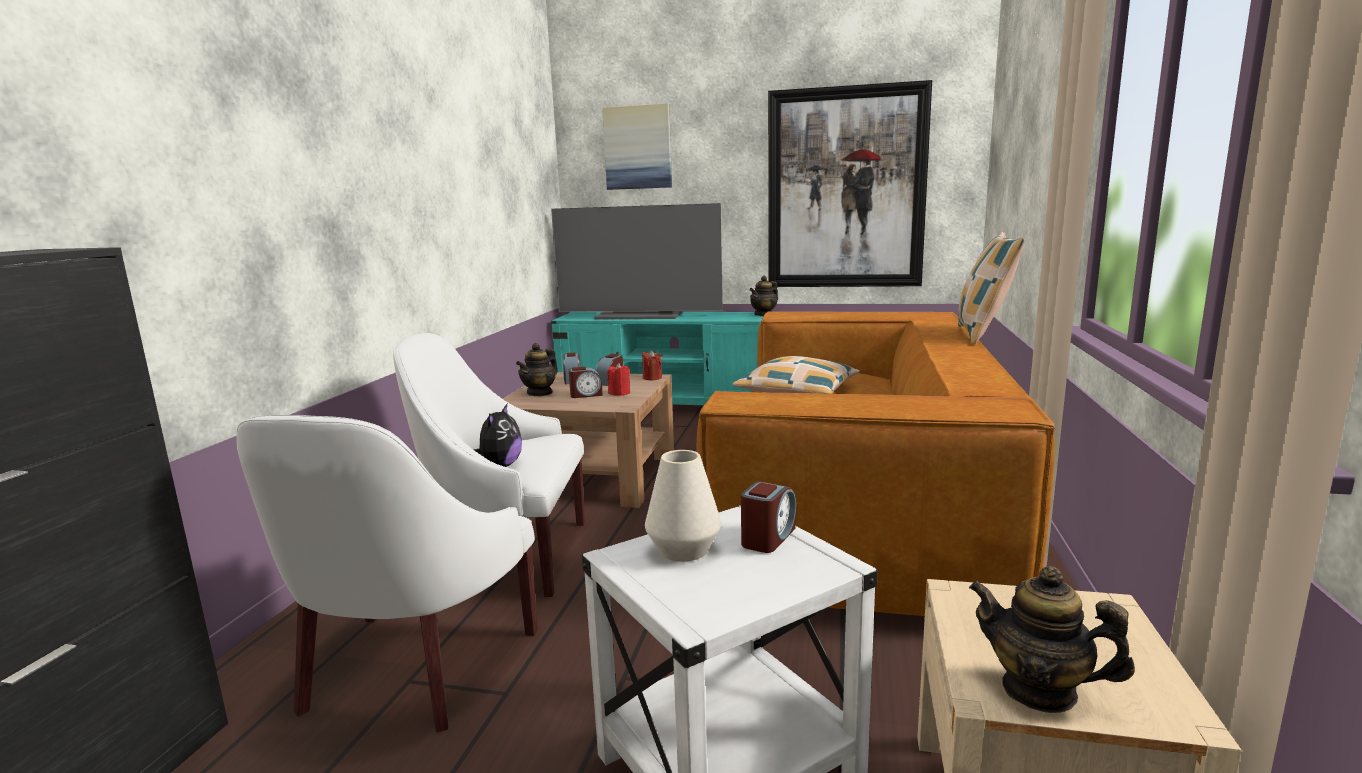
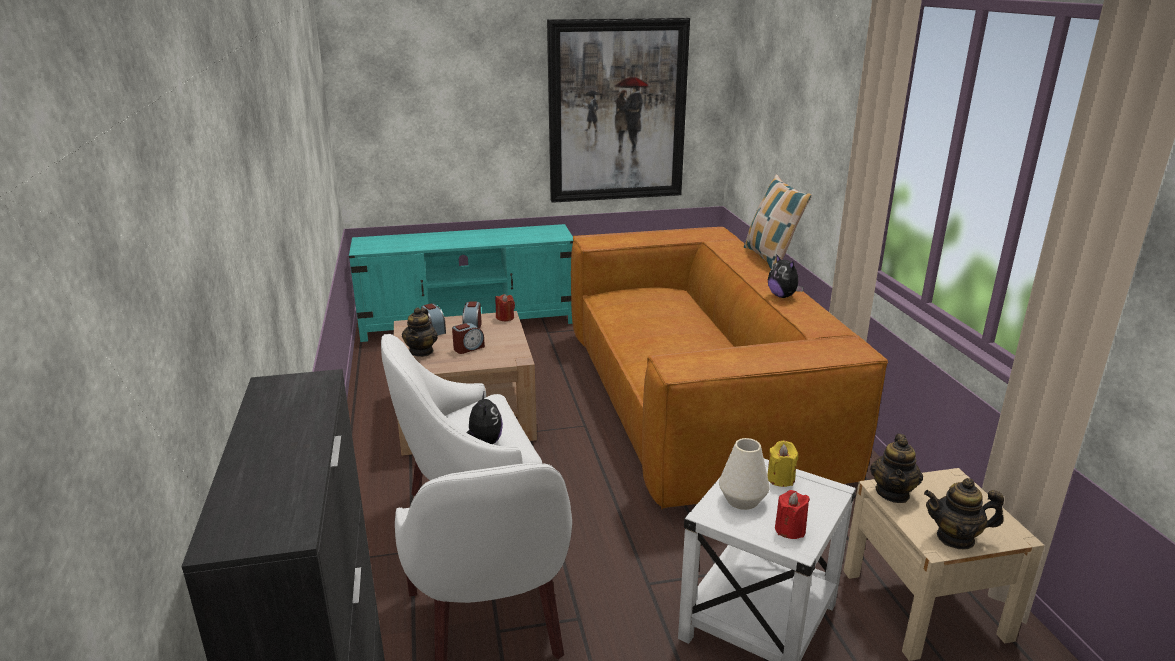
camera: 25 degrees left, 10 degrees up
(619, 393) = (496, 342): red candle -> red candle (790, 529)
(638, 147) = (416, 69): picture -> none
(640, 315) = (435, 240): television -> none
(764, 314) = (553, 230): teapot -> teapot (893, 493)
(768, 537) = (780, 479): alarm clock -> yellow candle
(797, 391) = (636, 317): pillow -> none
(960, 361) = (783, 296): none -> plush toy

